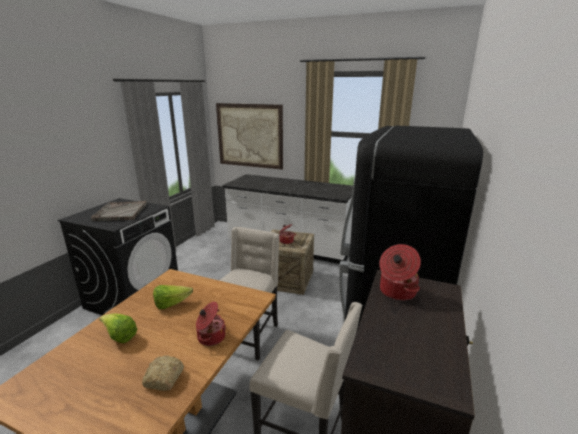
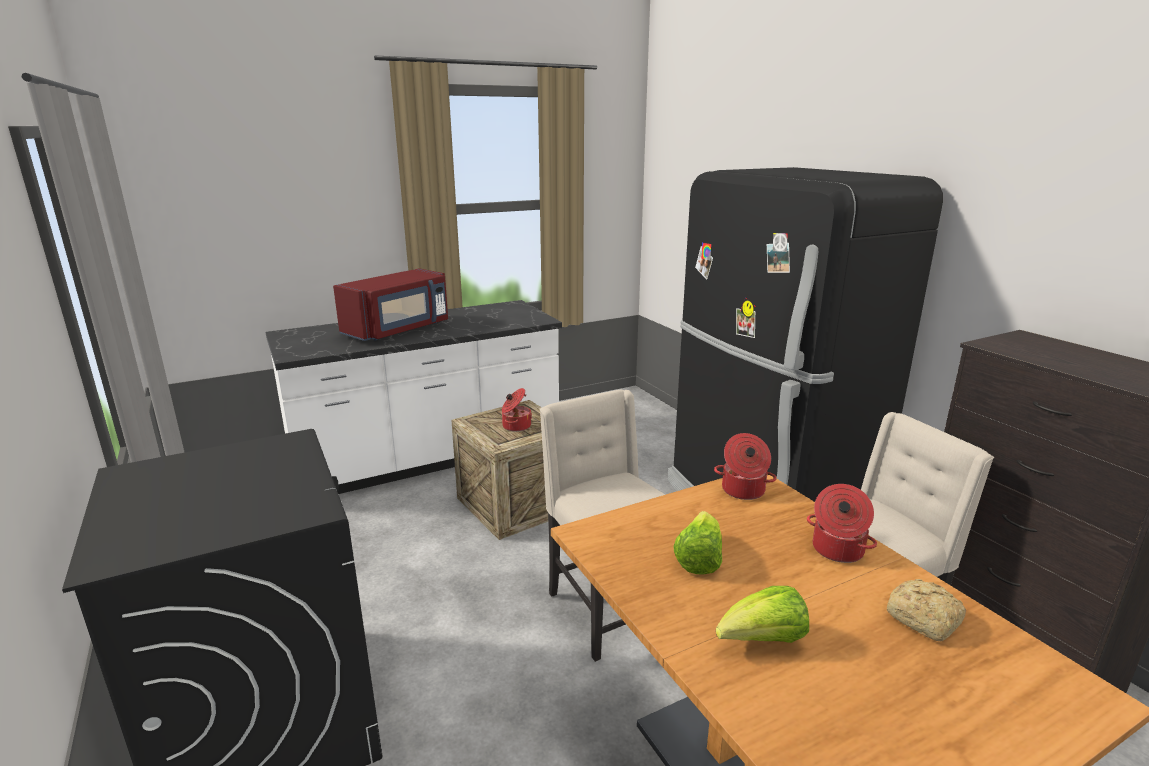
camera: 50 degrees left, 0 degrees up
(120, 212) = (228, 485): grey tray -> none
(249, 136) = (247, 237): picture -> none
(281, 184) = (399, 330): none -> red microwave
(396, 292) = (1024, 350): cooking pot -> cooking pot (743, 491)

